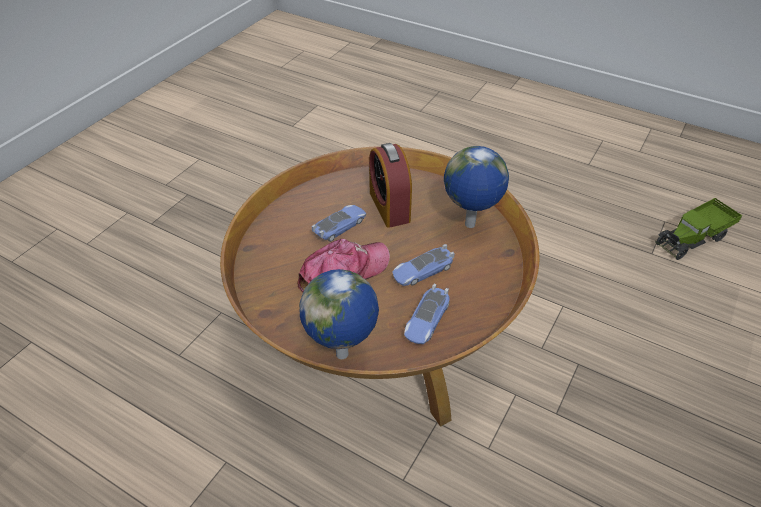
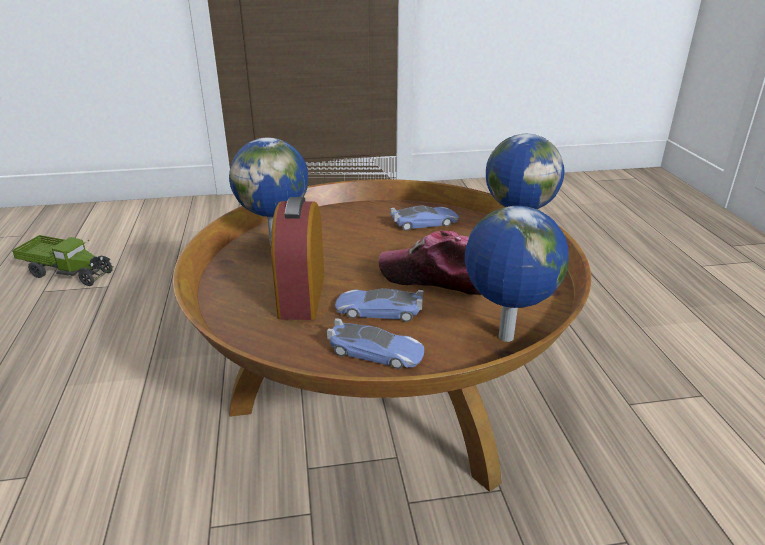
camera: 130 degrees left, 15 degrees down
(259, 256) = (504, 337): none -> globe
(389, 206) = (302, 296): alarm clock -> alarm clock turned 150 degrees clockwise
(422, 270) = (374, 243): toy car -> toy car (376, 352)

